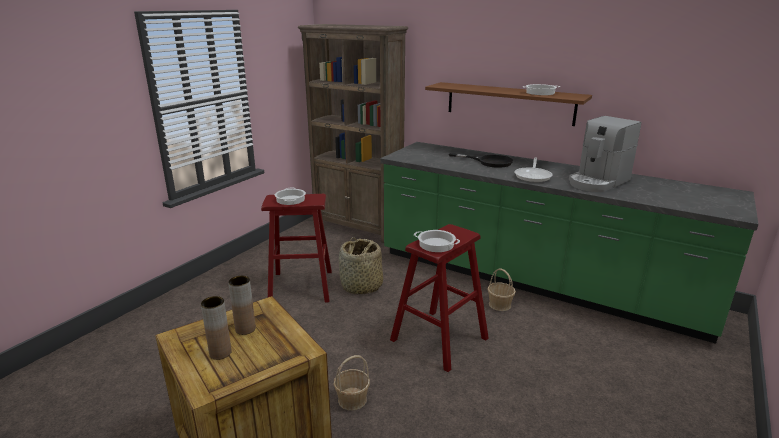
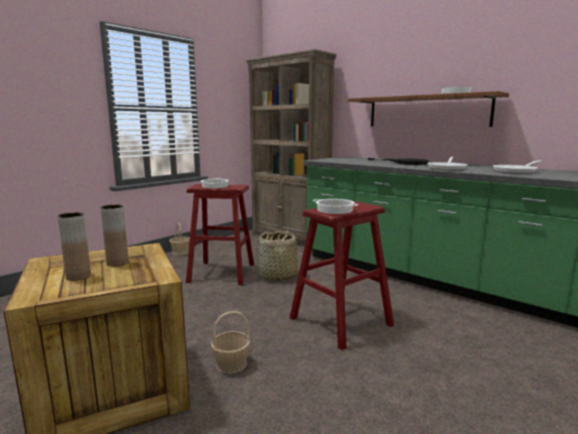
camera: 10 degrees right, 10 degrees down
(499, 304) = (412, 299): basket -> basket (181, 252)
(598, 182) = (517, 171): coffee machine -> frying pan

